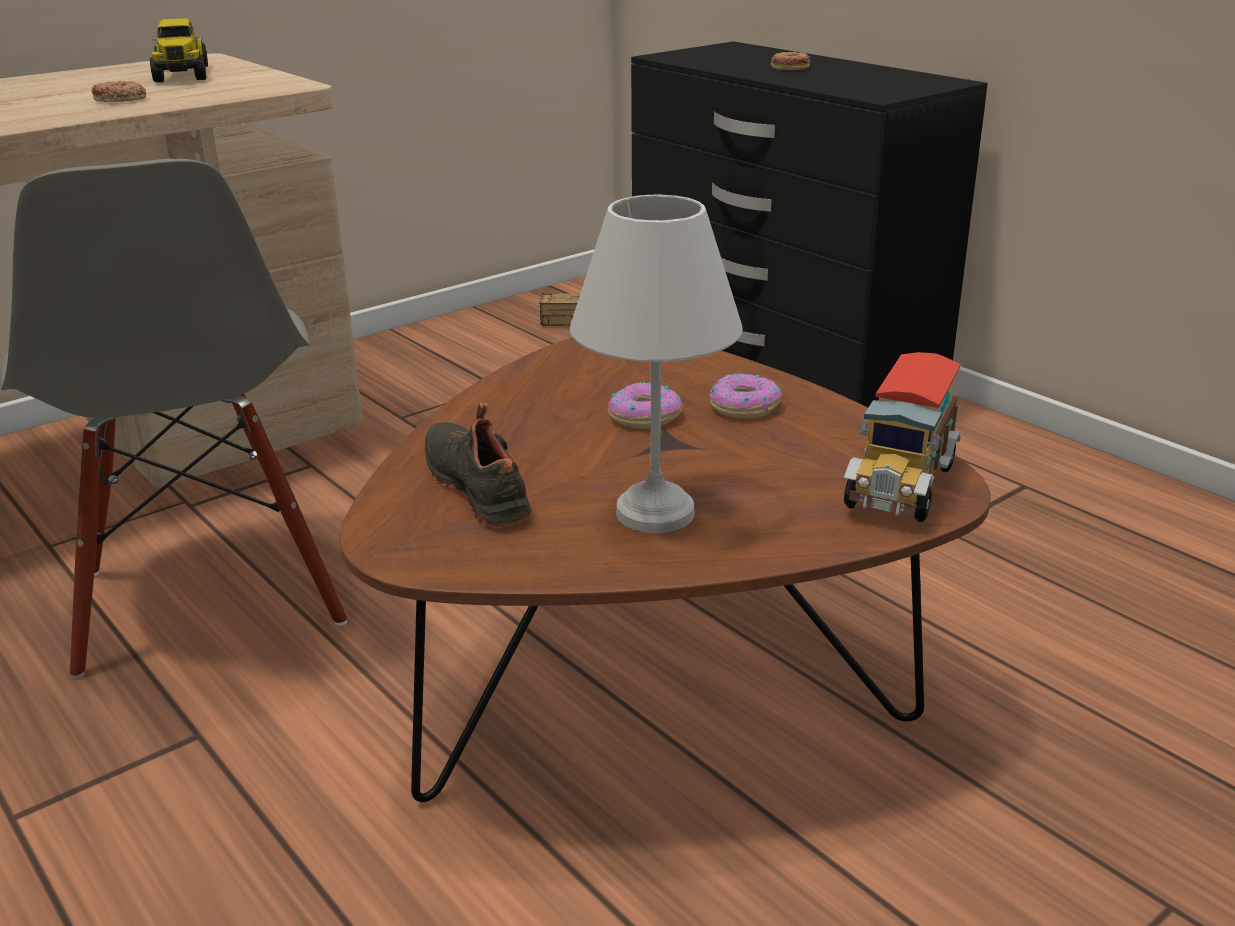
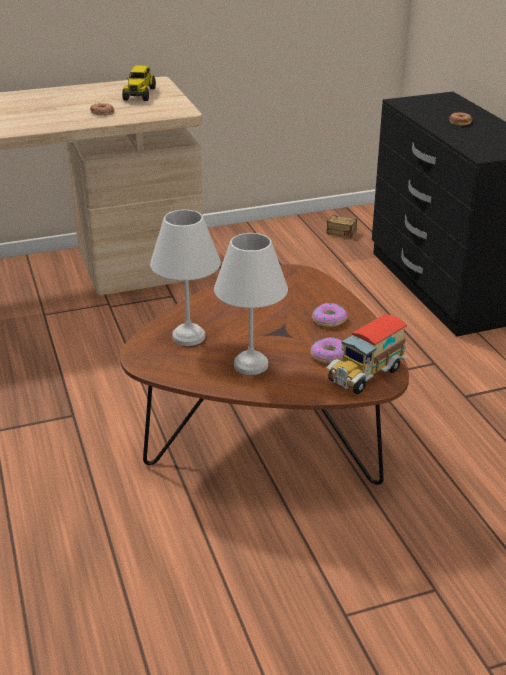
camera: 20 degrees right, 5 degrees up
(207, 599) = (99, 355): grey chair -> none
(480, 488) = (188, 337): black shoe -> white table lamp
(644, 416) = (280, 316): donut -> donut (329, 355)

